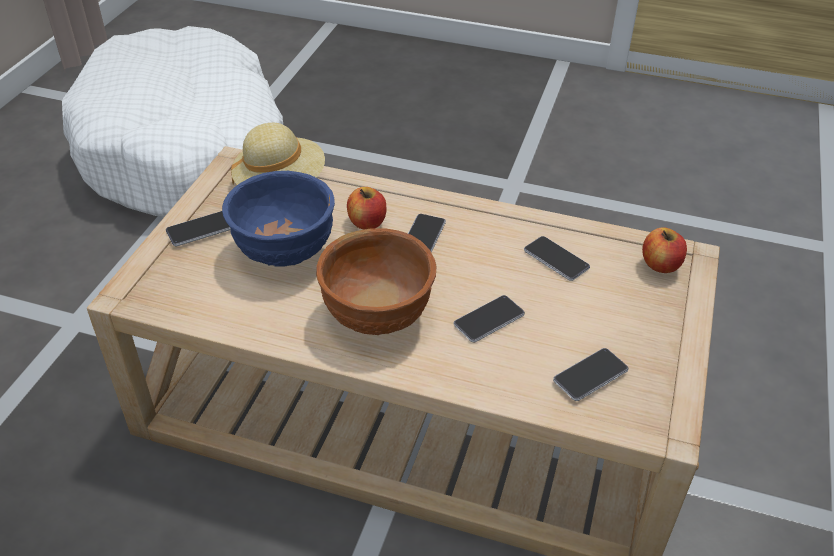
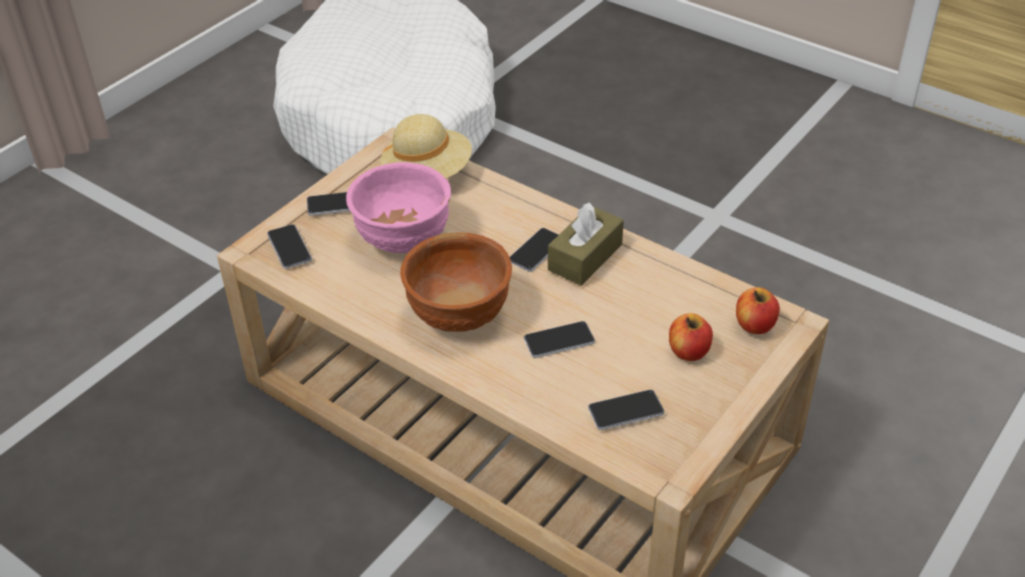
camera: 20 degrees right, 0 degrees up
(283, 252) = (402, 239): blue bowl -> pink bowl
(367, 222) = (490, 227): apple -> apple (689, 351)
(473, 233) = (585, 257): none -> brown tissue box
(556, 259) = (654, 298): phone -> phone (289, 247)

